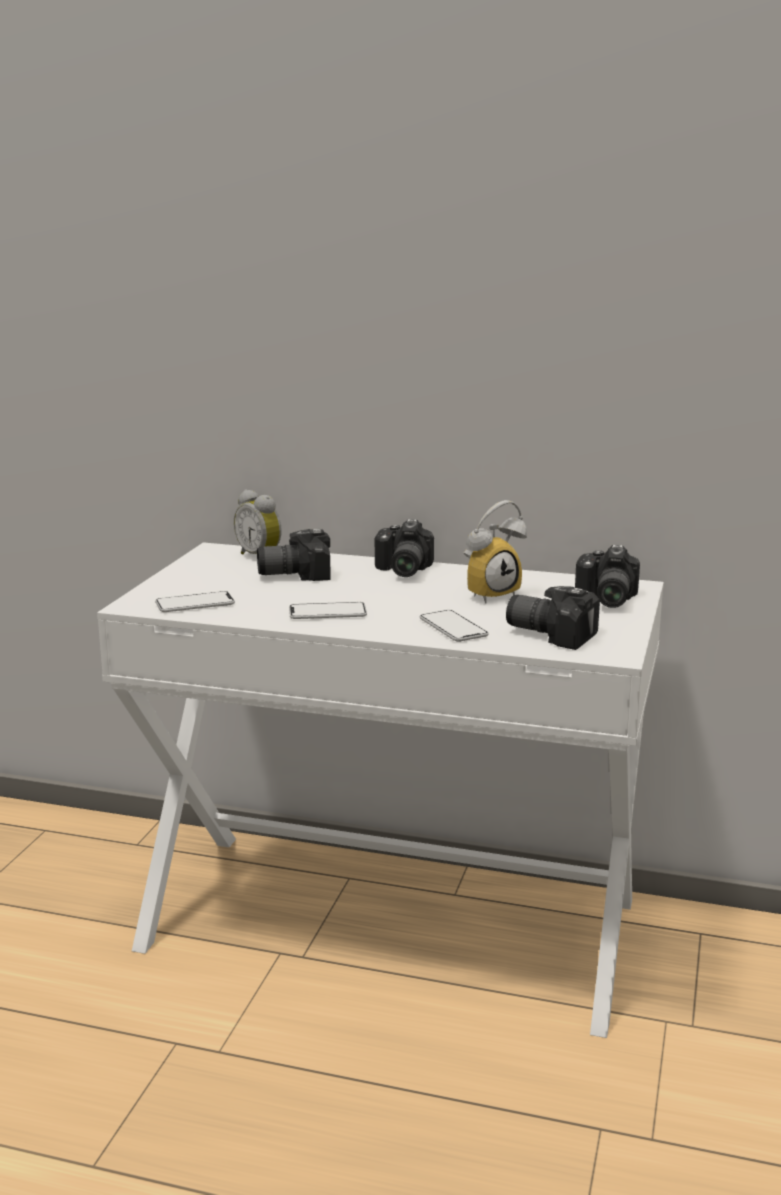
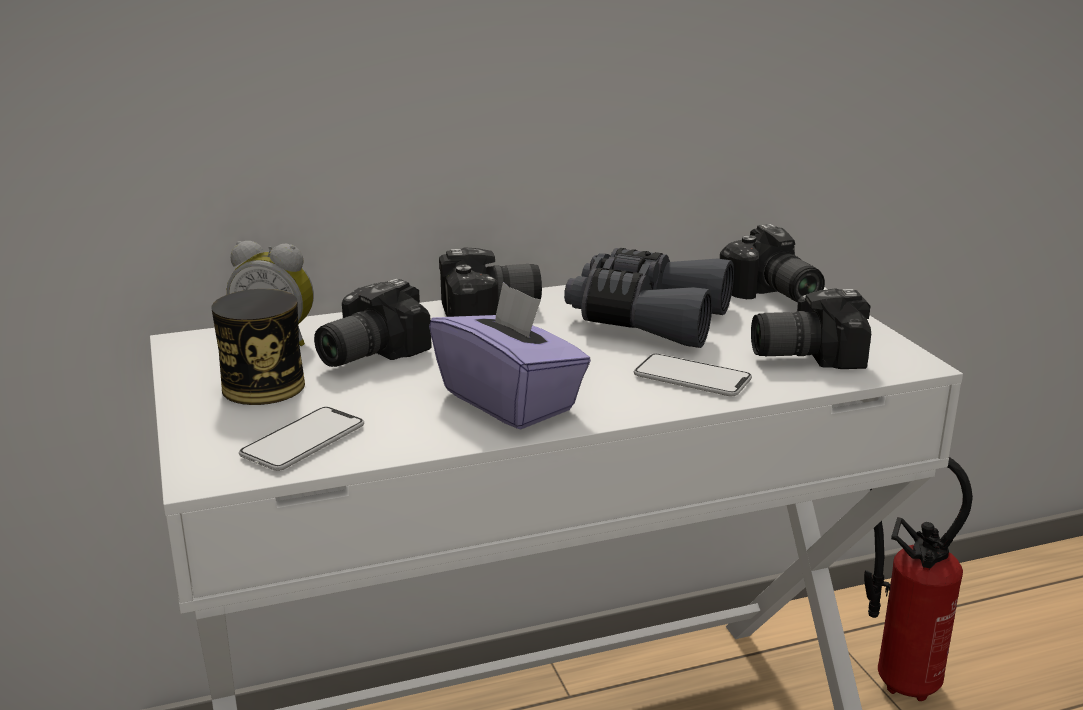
camera: 35 degrees left, 5 degrees up
(216, 577) = (263, 386): none -> can
(327, 613) = (510, 400): phone -> purple tissue box
(401, 570) = (492, 313): camera -> camera turned 75 degrees counterclockwise
(490, 593) = (646, 319): alarm clock -> grey binoculars
(716, 979) = (897, 680): none -> fire extinguisher

